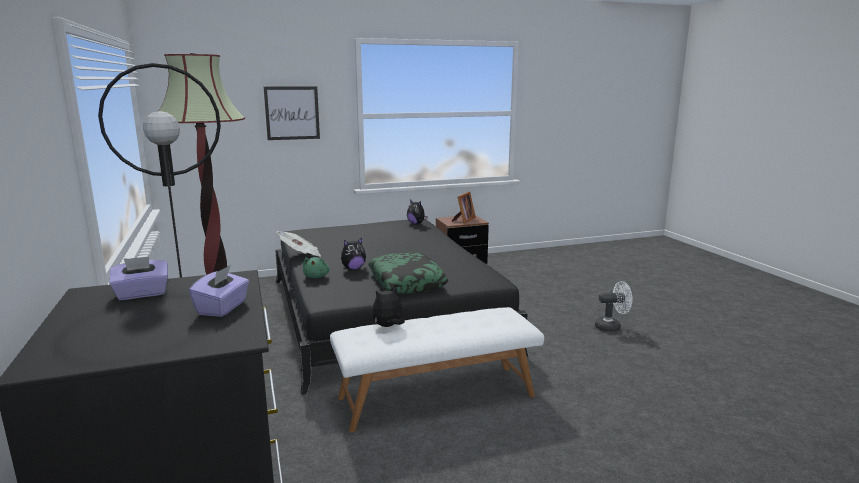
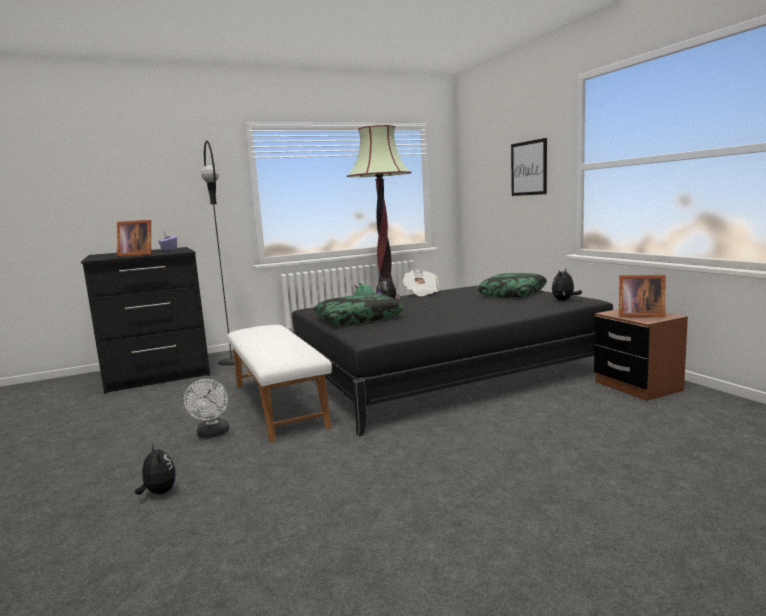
camera: 85 degrees right, 5 degrees down
(223, 308) = (136, 255): purple tissue box -> picture frame
(359, 231) = (513, 293): none -> pillow
(388, 326) = (278, 330): plush toy -> plush toy (159, 493)
(611, 327) = (472, 492): white fan -> white fan (212, 434)

